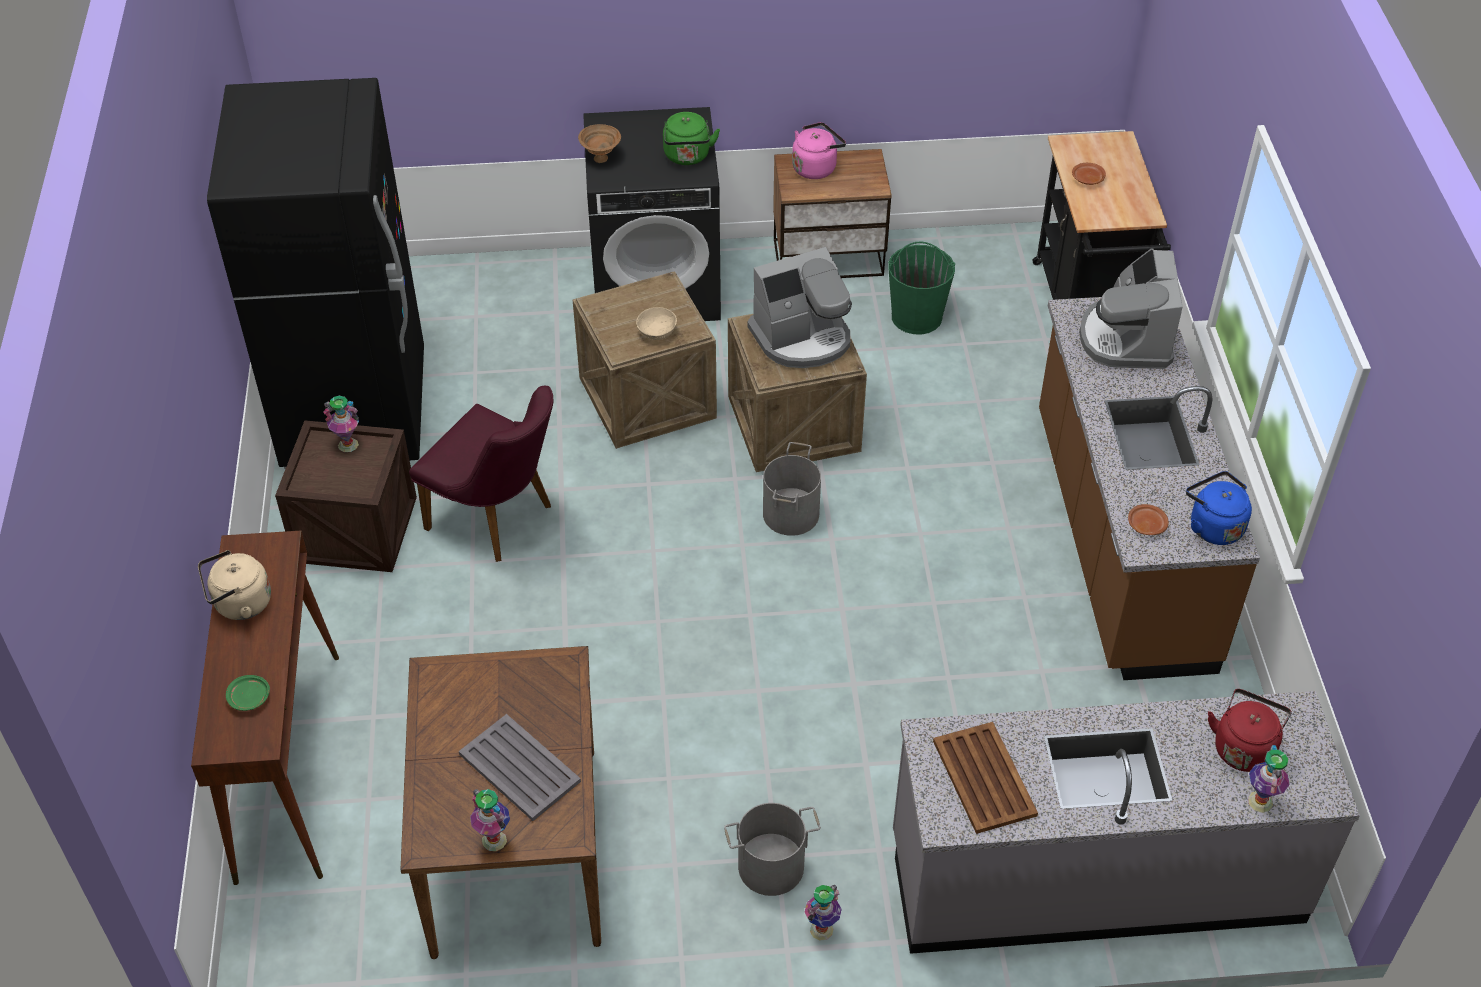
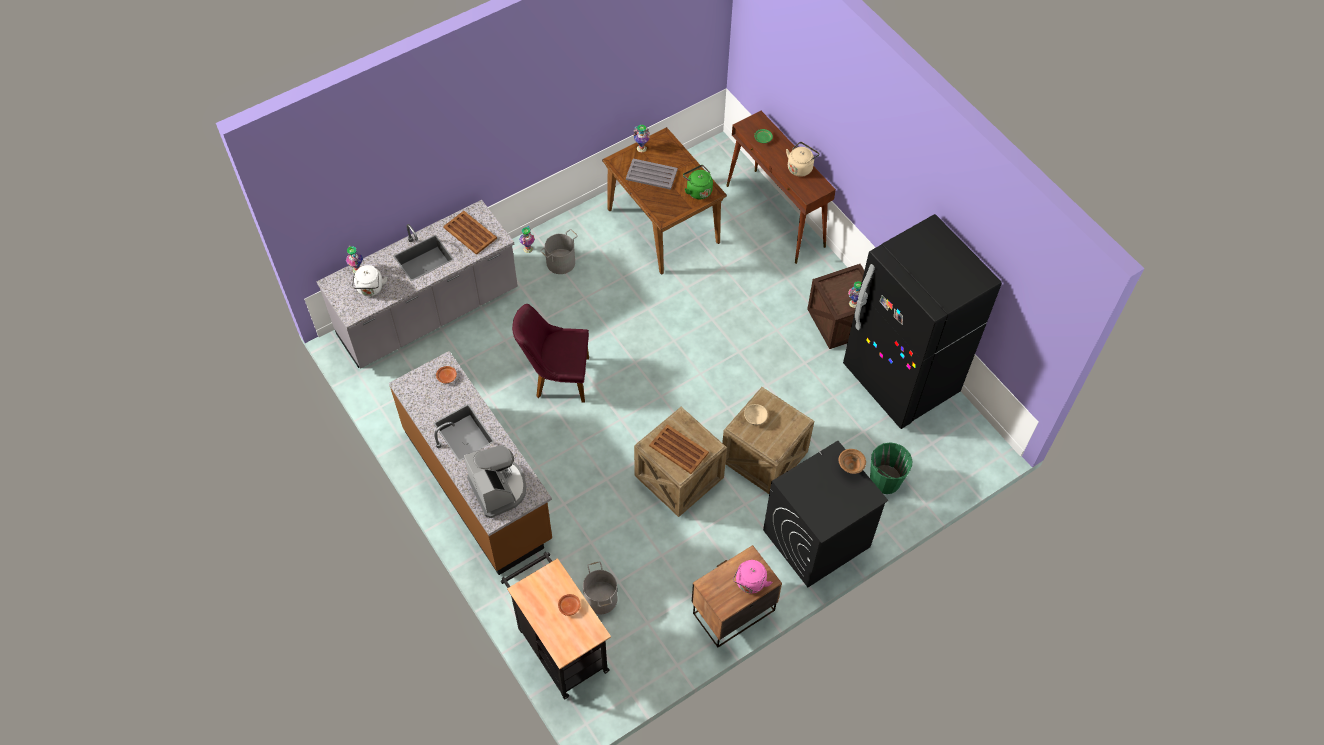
camera: 150 degrees right, 10 degrees up
(499, 520) = (782, 355): purple chair -> purple chair (556, 377)
(687, 157) = (804, 493): green kettle -> green kettle (698, 190)
(790, 514) = (649, 423): grey bucket -> grey bucket (601, 598)
(802, 338) = (679, 450): coffee machine -> brown tray
(916, 316) = (656, 589): green bucket -> green bucket (885, 480)
(1213, 526) = (415, 390): blue kettle -> none
(1244, 747) = (370, 289): red kettle -> white kettle

